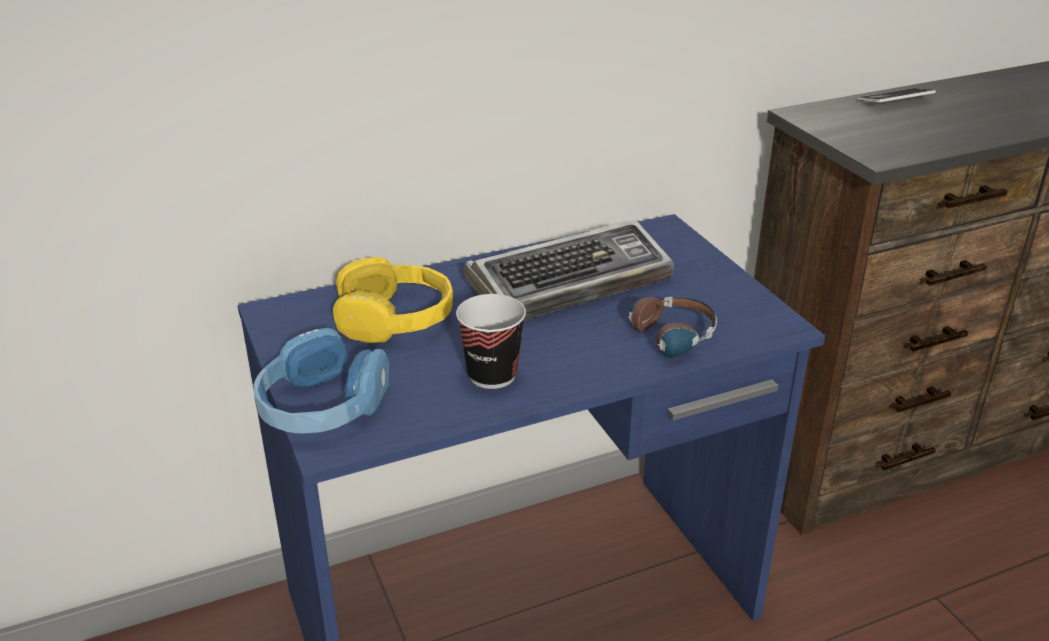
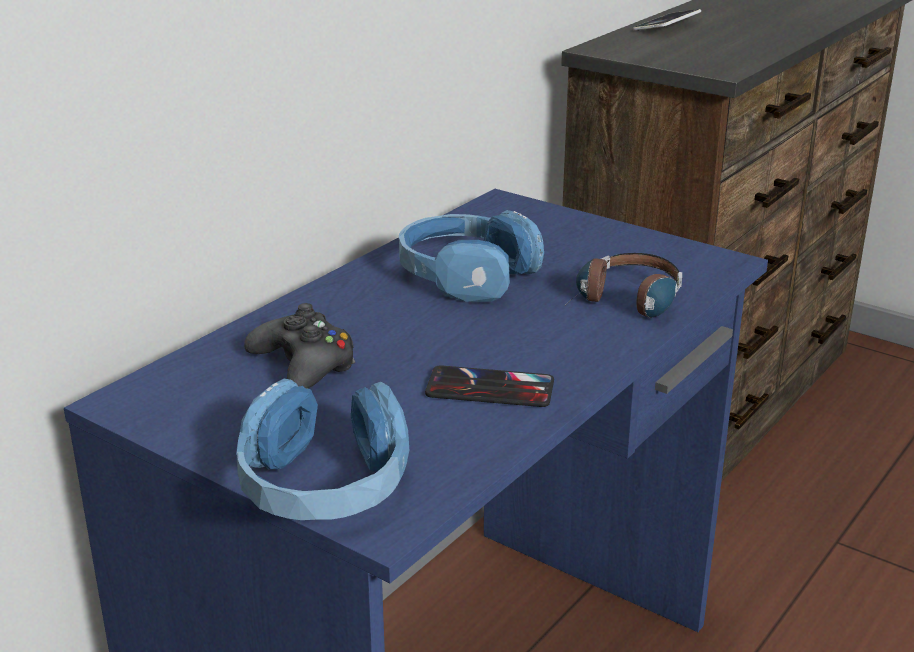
camera: 30 degrees left, 5 degrees down
(395, 319) = (304, 364): yellow headphones -> black game controller
(492, 375) = (490, 388): cup -> phone
(571, 282) = (466, 276): keyboard -> blue headphones

